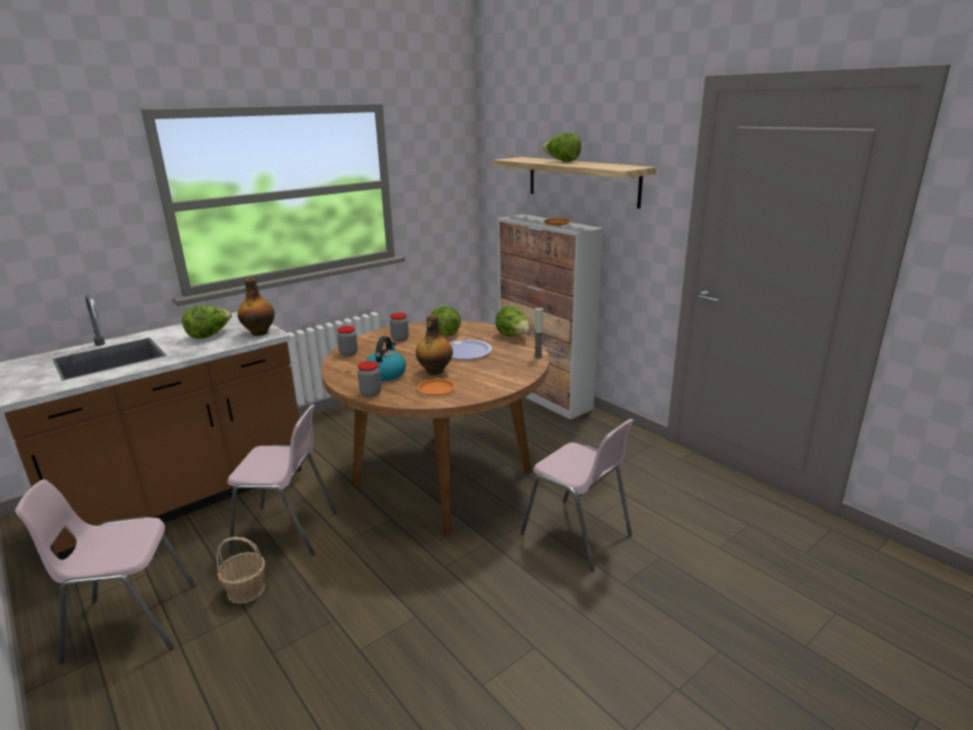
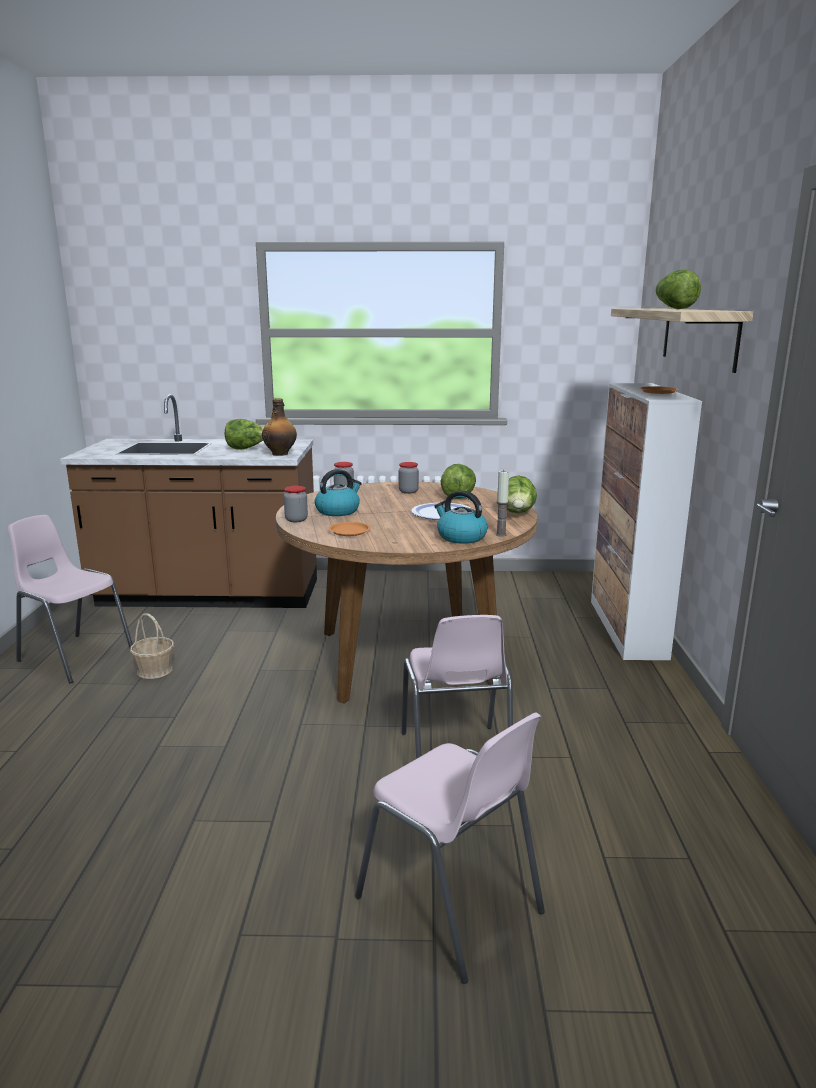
camera: 40 degrees right, 5 degrees down
(286, 531) = (233, 645): pink chair -> pink chair (450, 906)
(434, 371) = (379, 520): bottle -> none
(519, 367) = (460, 537): none -> kettle

